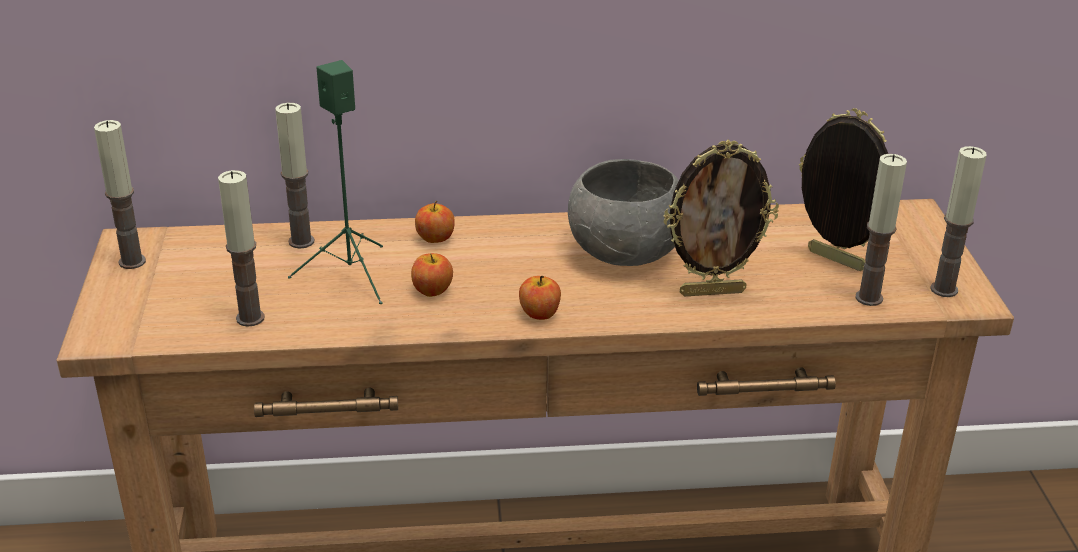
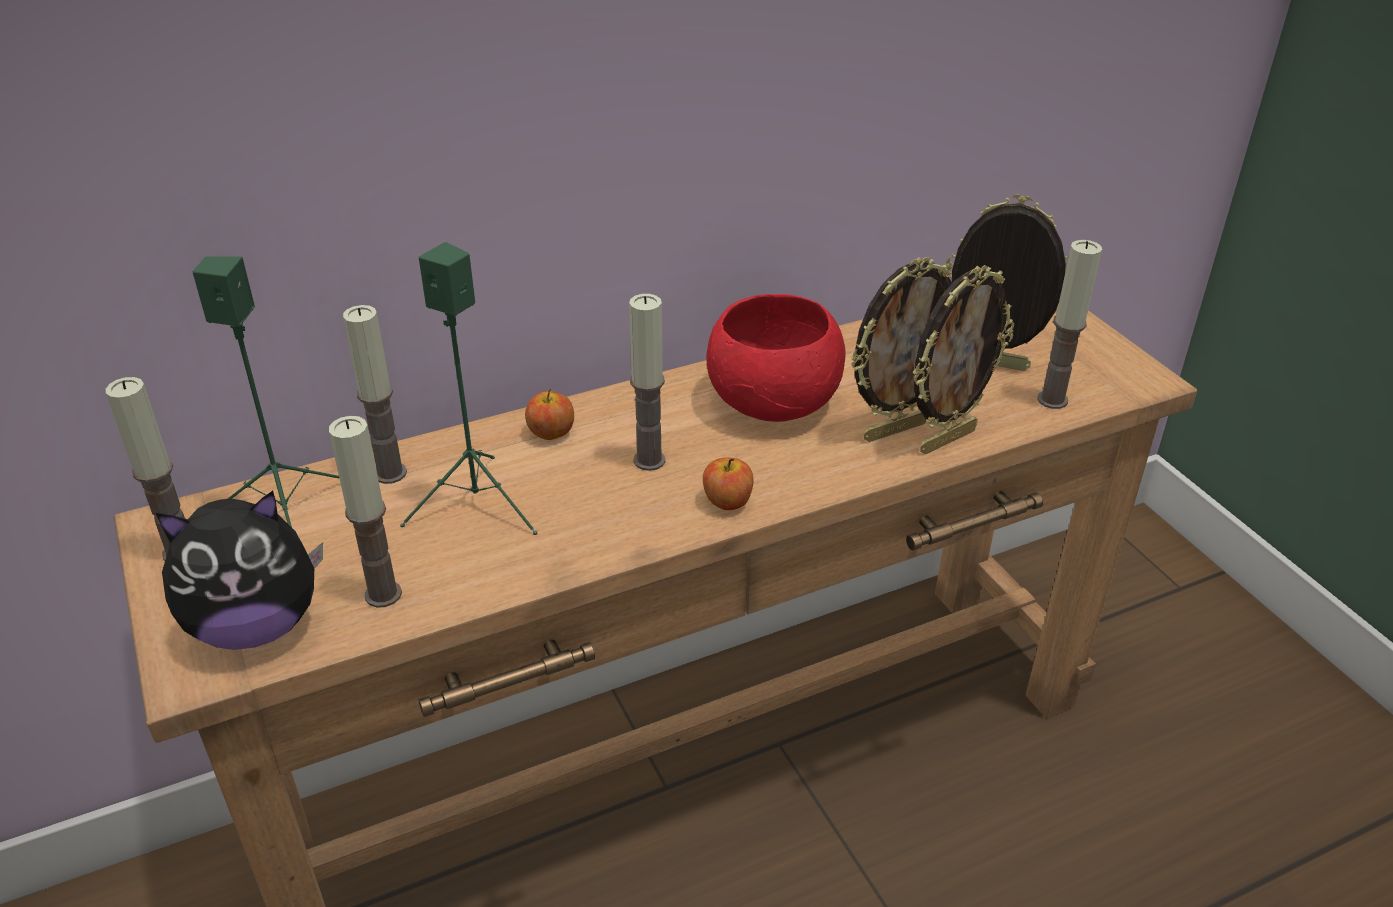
camera: 20 degrees left, 5 degrees up
(155, 318) = (256, 626): none -> plush toy
(215, 255) = (288, 517): none -> green speaker
(432, 290) = (587, 501): apple -> none
(626, 251) = (774, 401): grey bowl -> red bowl
(751, 308) = (946, 439): none -> picture frame
(944, 289) = (1115, 373): candle -> candle (649, 460)

